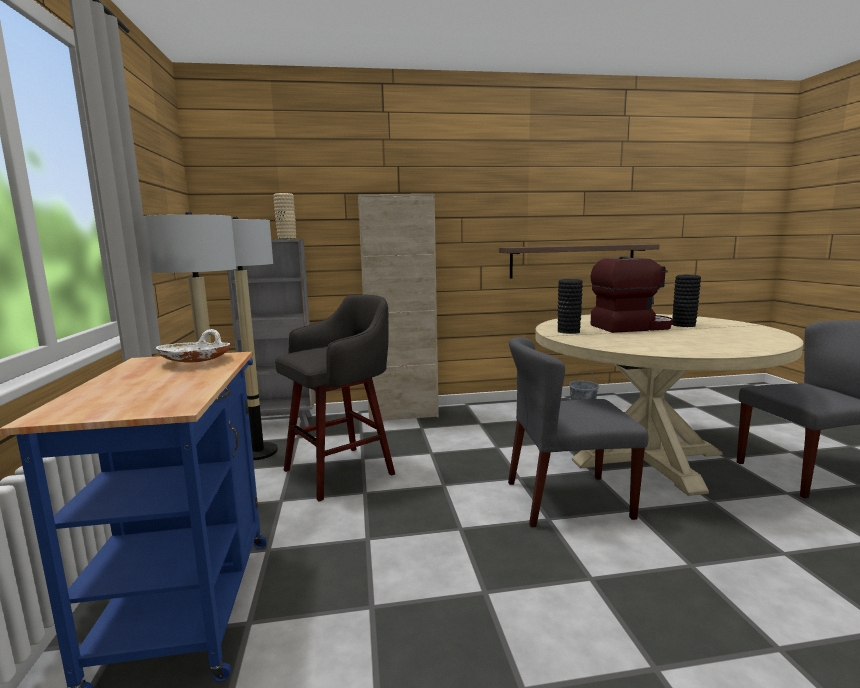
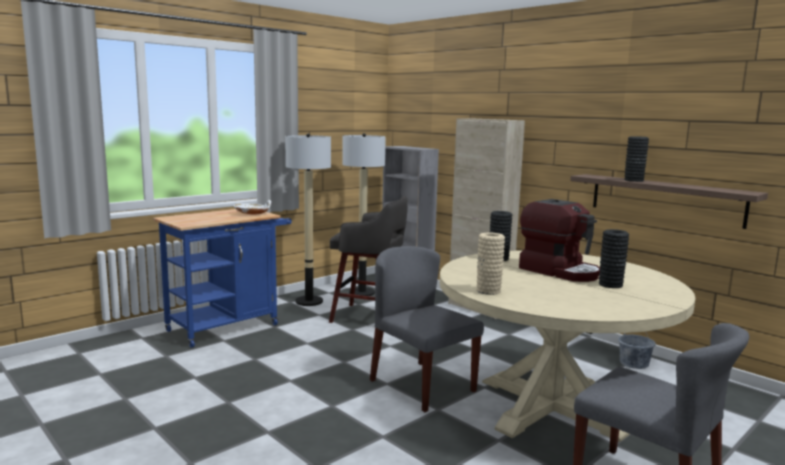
camera: 55 degrees right, 0 degrees up
(286, 239) = (418, 148): beige vase -> beige vase (488, 291)
(557, 246) = (633, 180): none -> black vase

